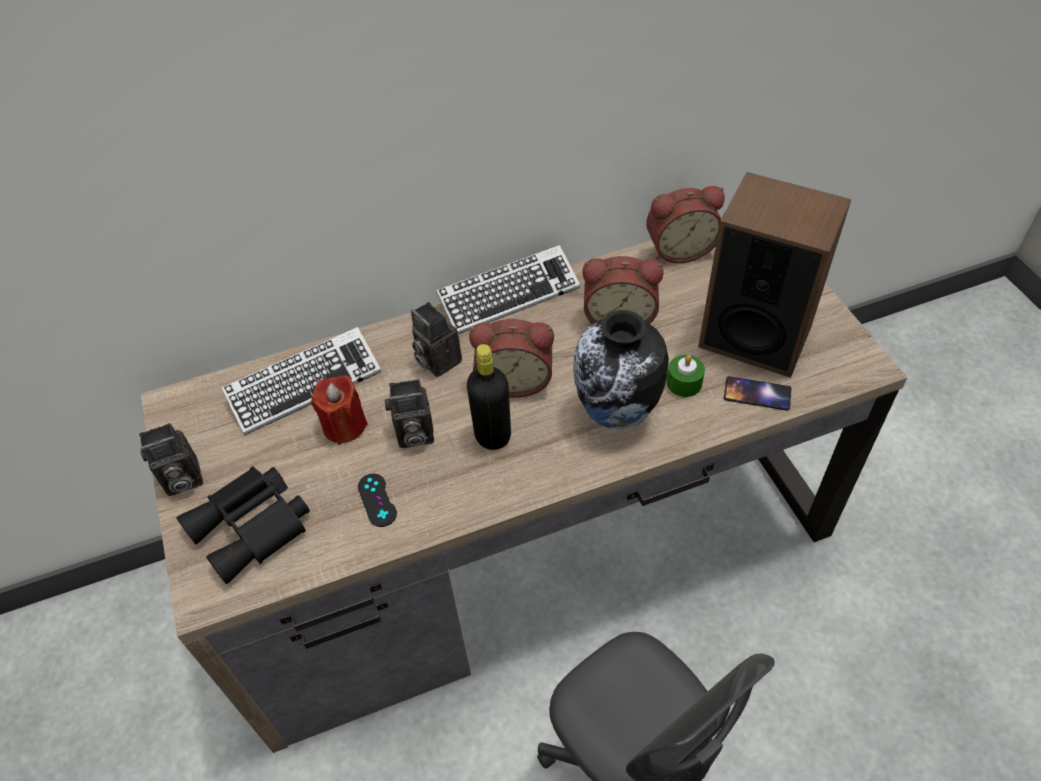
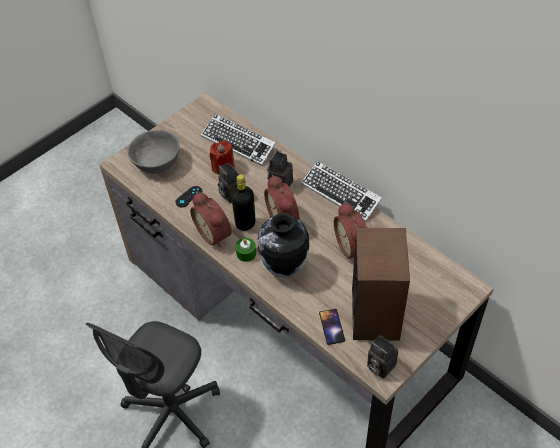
camera: 65 degrees right, 0 degrees up
(181, 480) = (168, 128): camera -> camera (379, 366)
(253, 527) = (156, 162): black binoculars -> grey bowl
(679, 249) = (426, 257): alarm clock -> alarm clock (215, 233)
(684, 383) = (321, 291): green candle -> green candle (246, 253)

